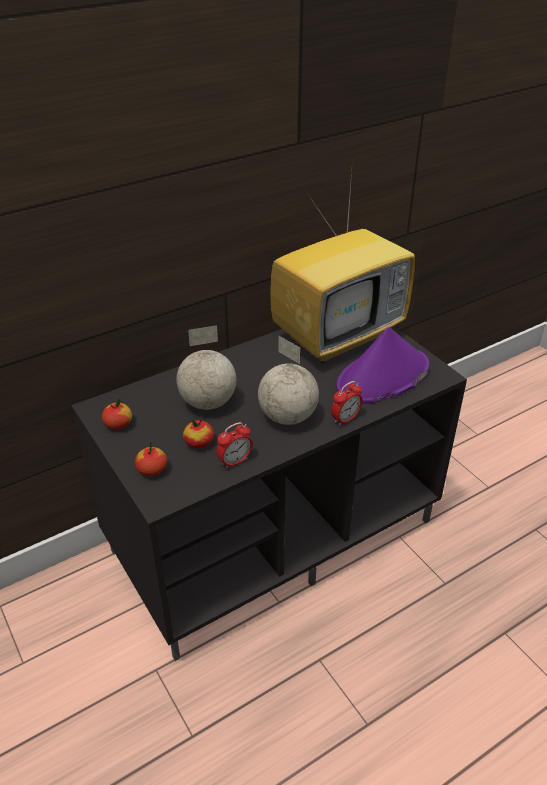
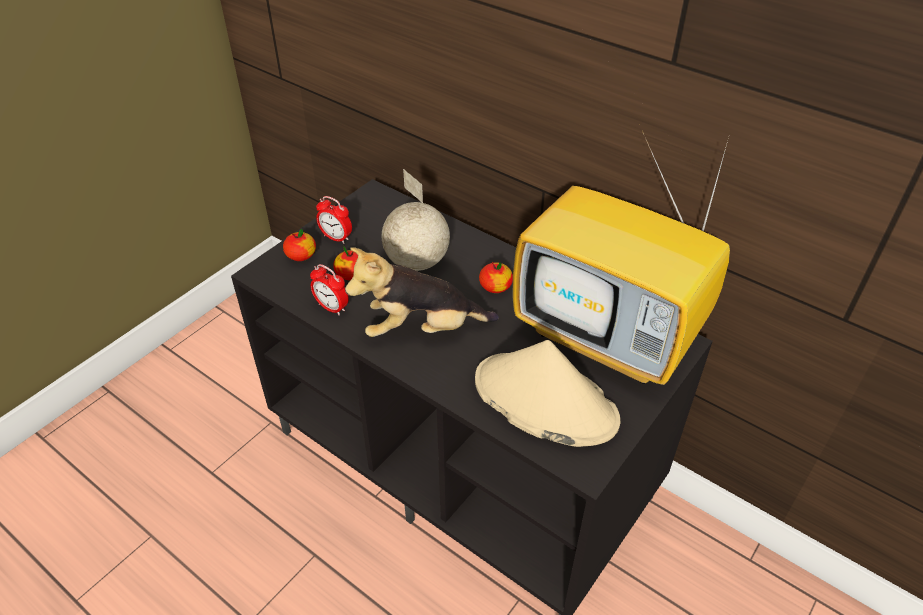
camera: 70 degrees right, 5 degrees up
(118, 424) = (357, 214): apple -> apple (495, 287)
(287, 416) = (422, 329): globe -> plush toy
(345, 419) = (439, 381): alarm clock -> alarm clock (336, 238)
(382, 377) = (544, 400): purple hat -> beige hat

